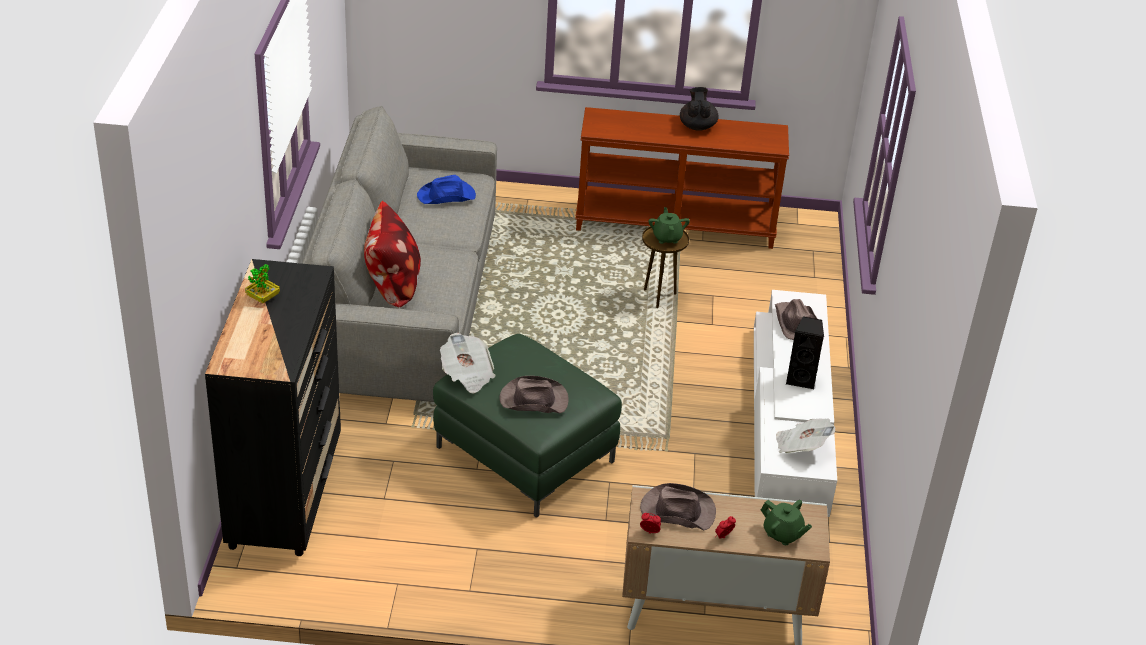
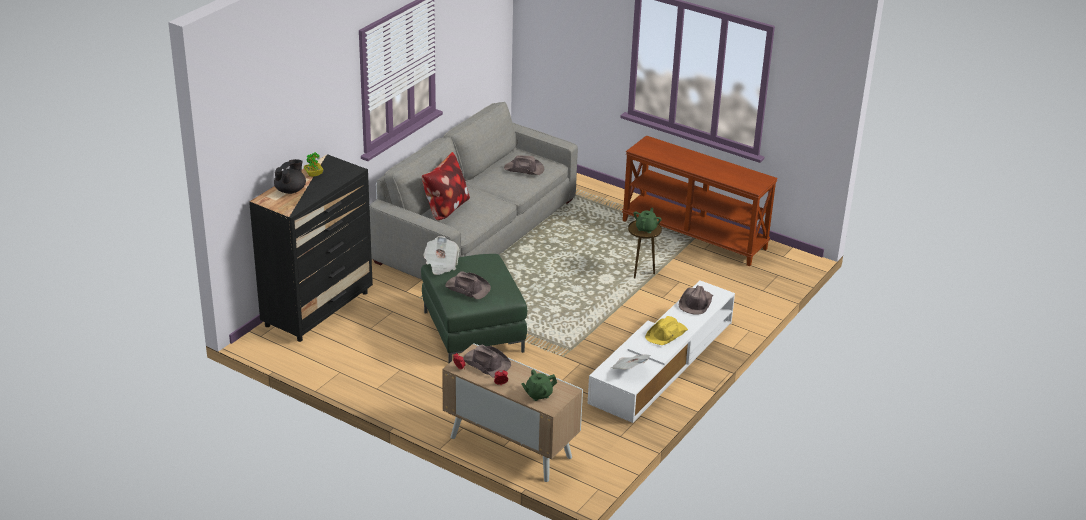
camera: 30 degrees right, 5 degrees down
(447, 196) = (524, 169): blue hat -> brown hat
(697, 126) = (711, 163): black teapot -> black teapot (291, 190)
(783, 534) = (538, 394): green teapot -> green teapot turned 90 degrees clockwise
(801, 379) = (667, 334): black speaker -> yellow hat

